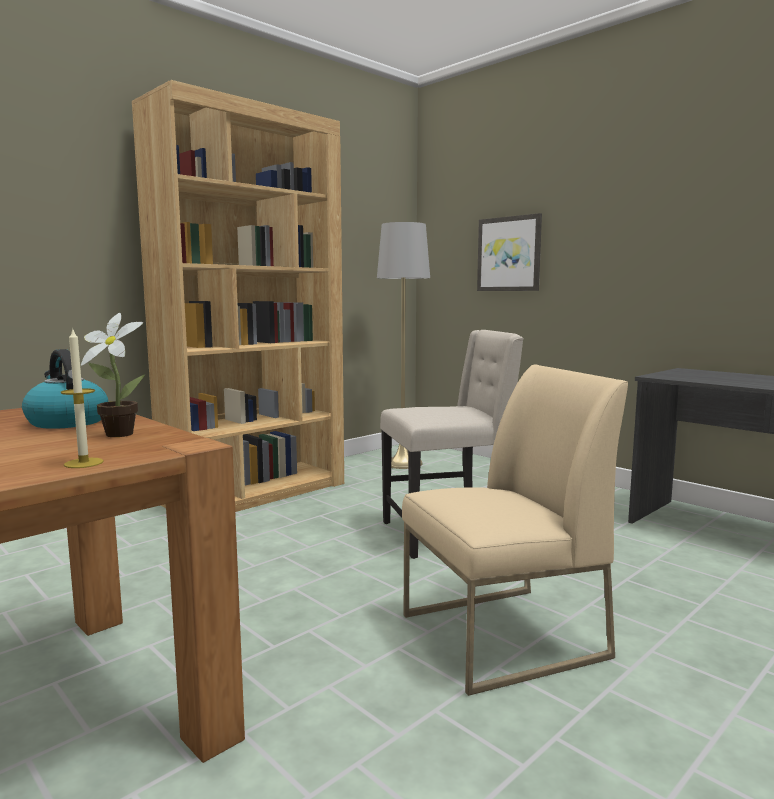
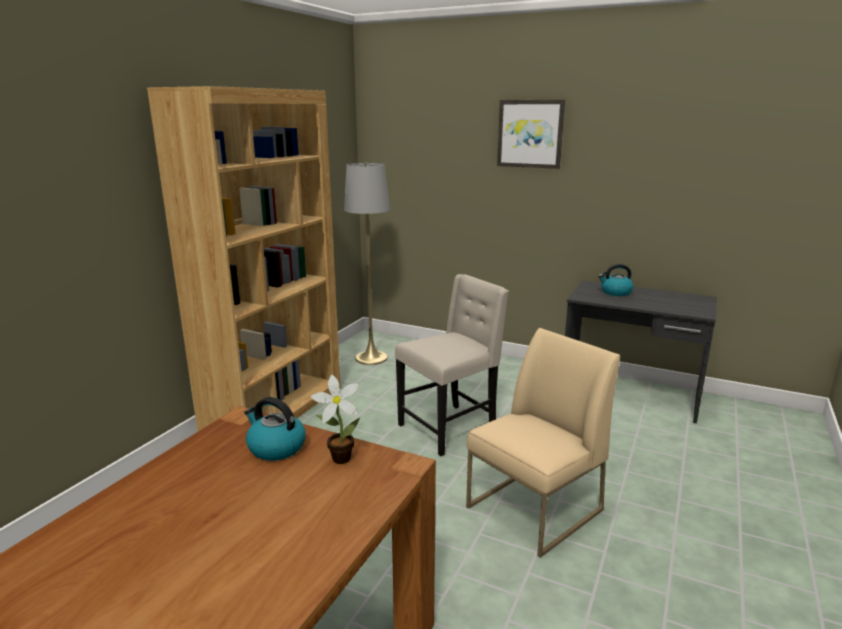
camera: 20 degrees left, 10 degrees up
(84, 463) = (372, 502): candle -> none
(509, 254) = (447, 184): picture -> picture (530, 134)
(718, 376) = (615, 292): none -> kettle

